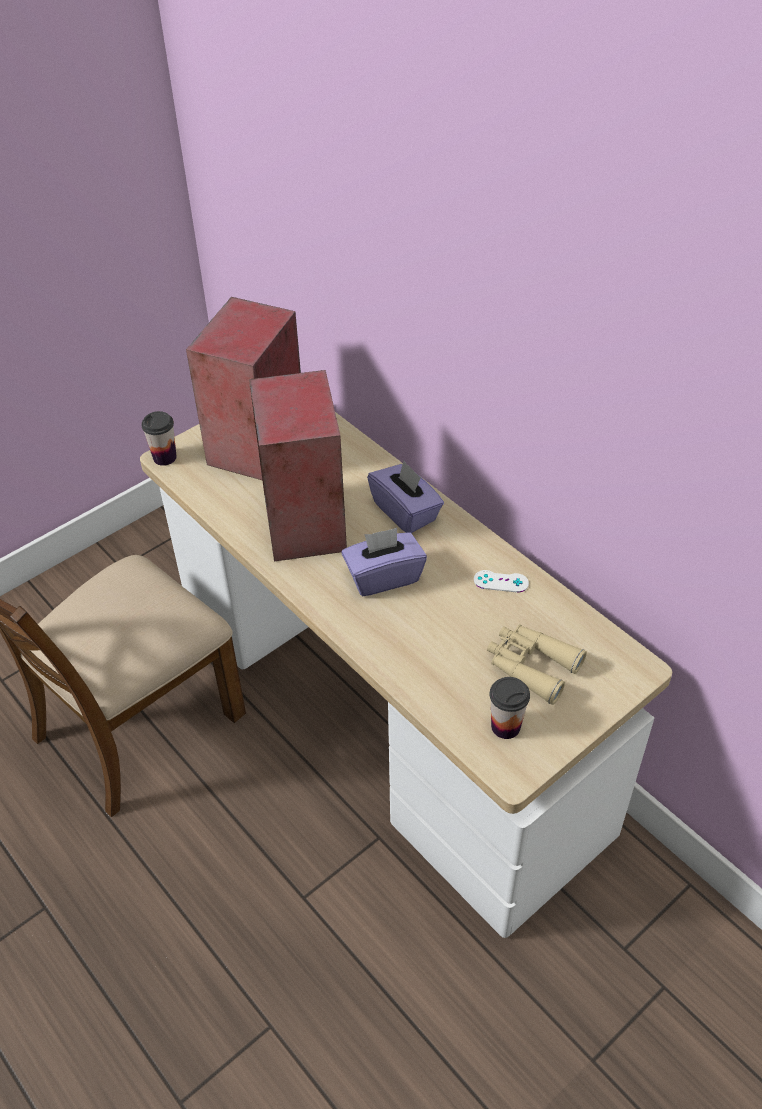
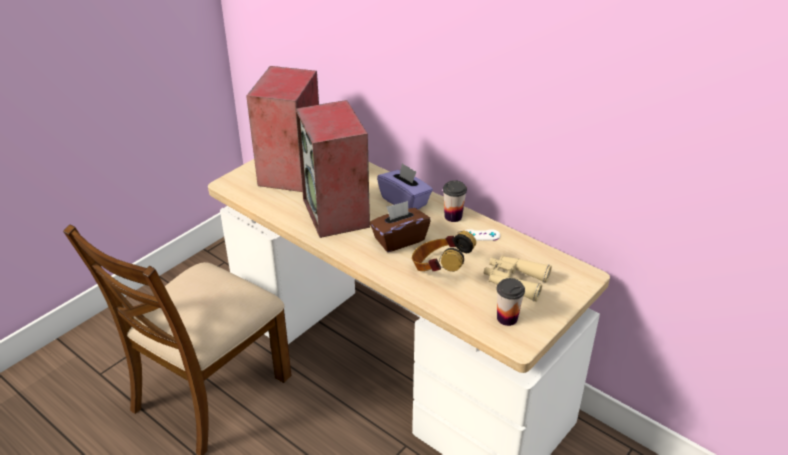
camera: 10 degrees left, 10 degrees down
(164, 457) = (226, 184): cup -> cup (453, 216)
(383, 576) = (399, 239): purple tissue box -> brown tissue box
(429, 633) = (440, 269): none -> headphones

